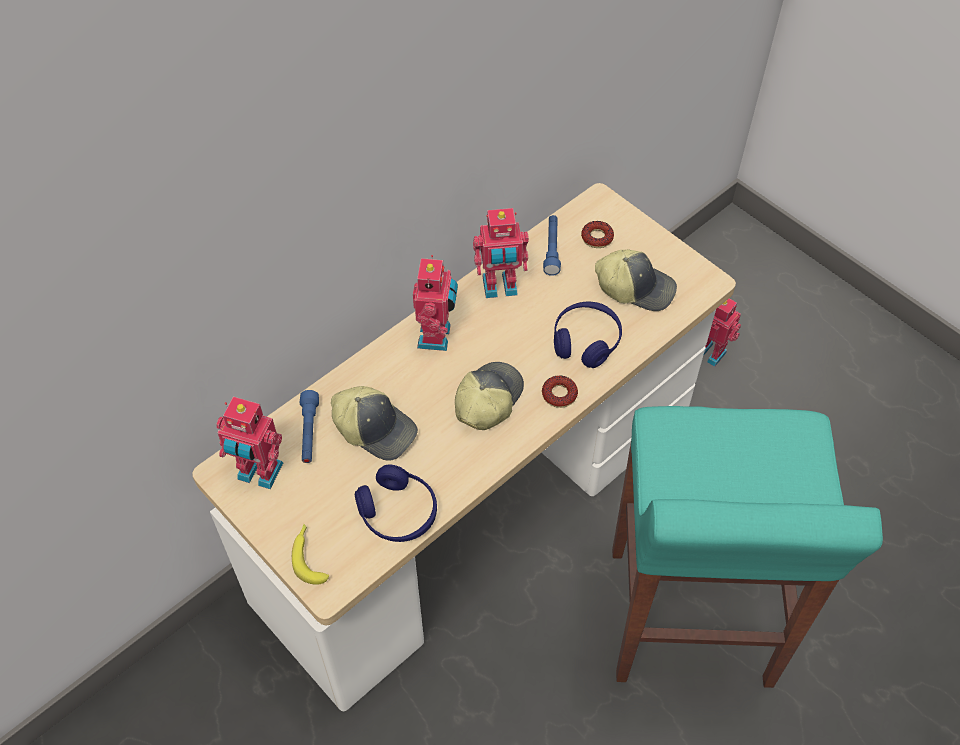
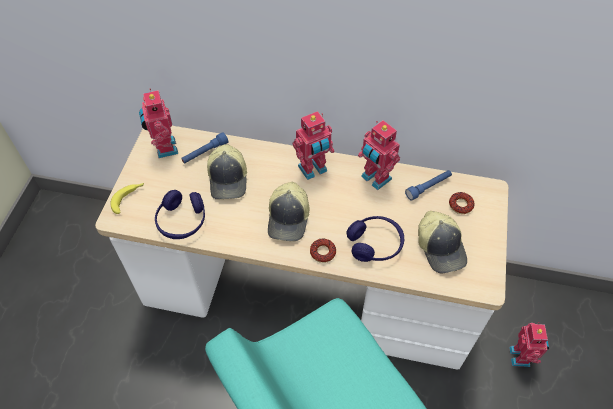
camera: 55 degrees right, 0 degrees up
(487, 400) = (289, 218): cap -> cap turned 105 degrees clockwise

